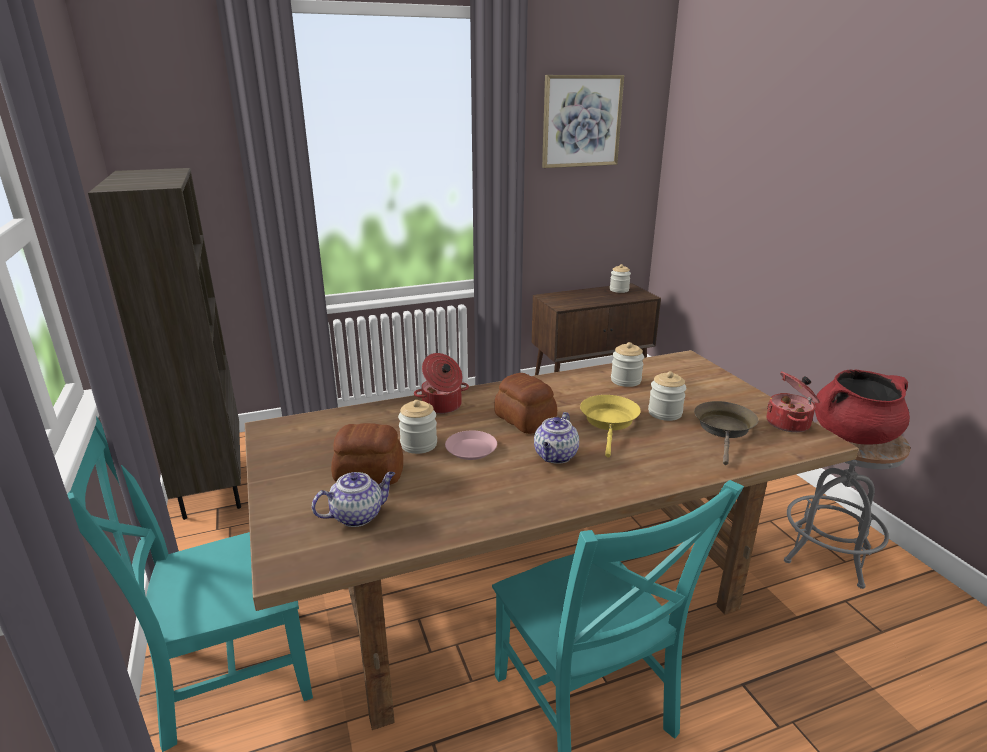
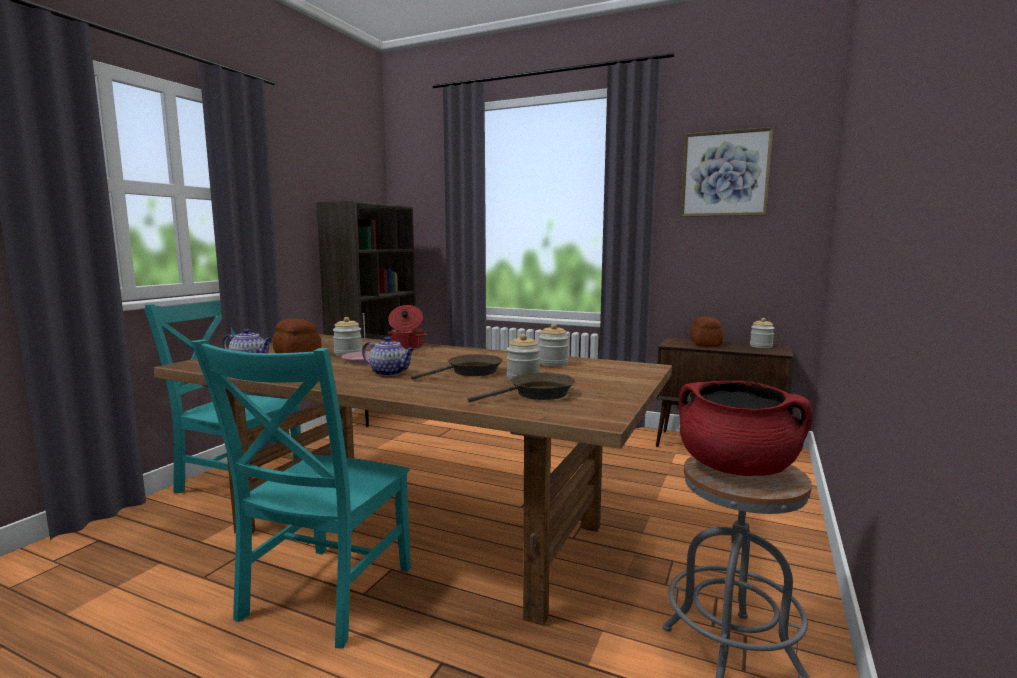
camera: 45 degrees right, 15 degrees down
(524, 420) = (427, 360): bread -> bread (705, 344)
(555, 456) = (390, 373): teapot -> teapot turned 135 degrees counterclockwise
(609, 422) = (470, 372): yellow frying pan -> brown frying pan
(789, 423) = (606, 407): cooking pot -> none

